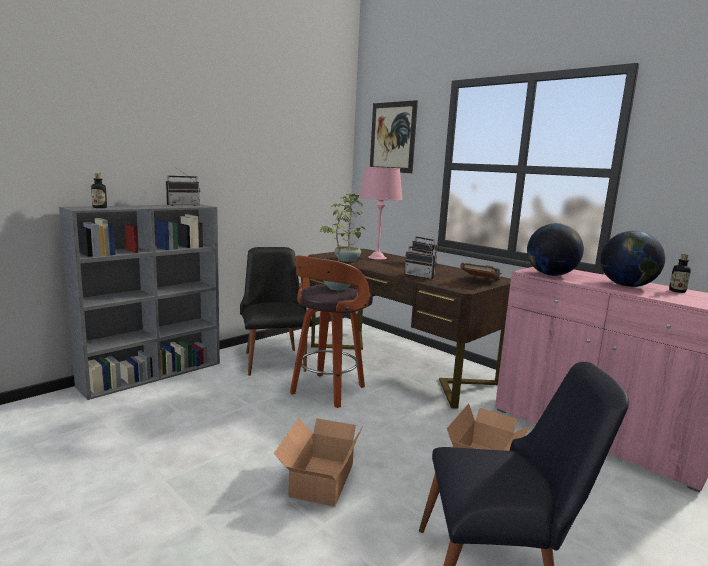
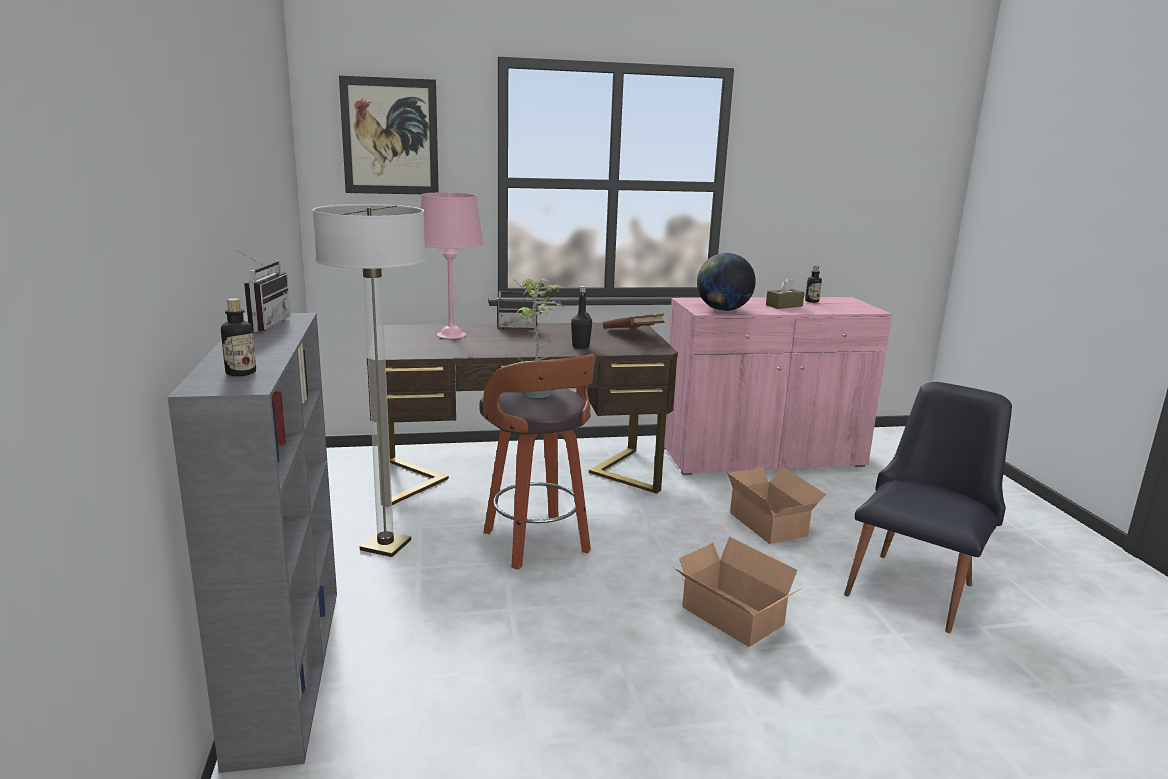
camera: 55 degrees left, 5 degrees up
(274, 358) = (385, 545): black chair -> floor lamp
(347, 260) = (442, 351): potted plant -> none
(421, 276) = (580, 346): radio -> black bottle
(627, 286) = (784, 305): globe -> brown tissue box

